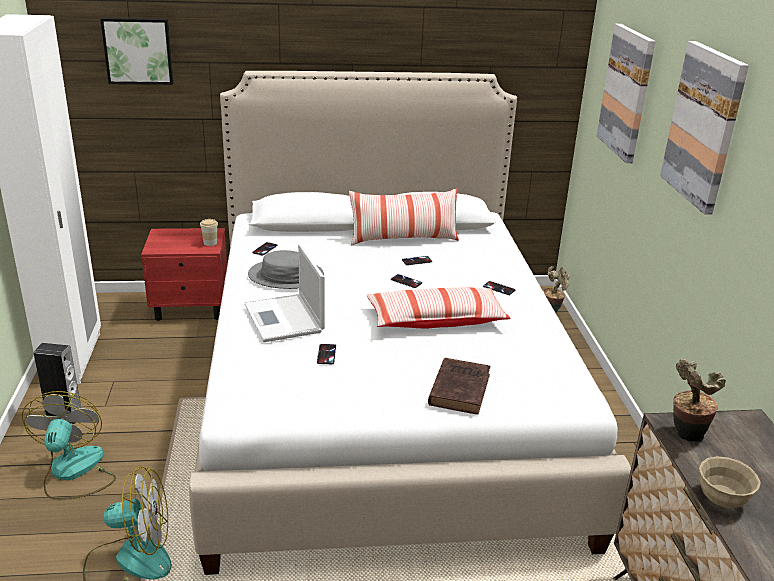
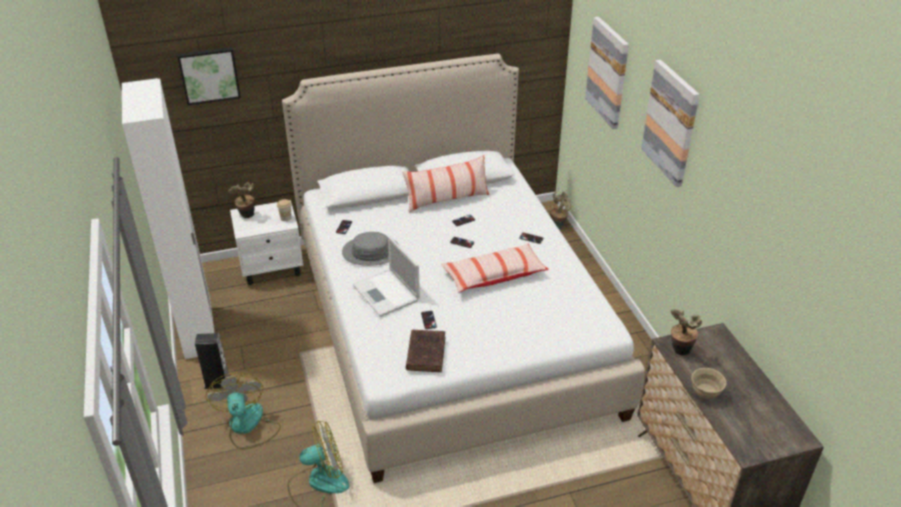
camera: 10 degrees left, 10 degrees up
(166, 236) = (246, 216): none -> potted plant
(191, 308) = (272, 268): red nightstand -> white nightstand
(460, 388) = (527, 332): brown book -> brown book (426, 352)

